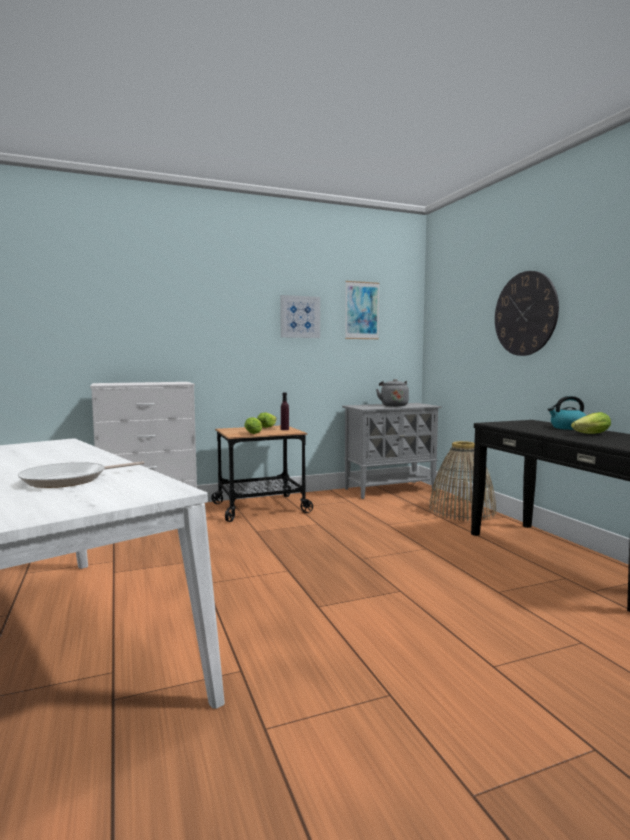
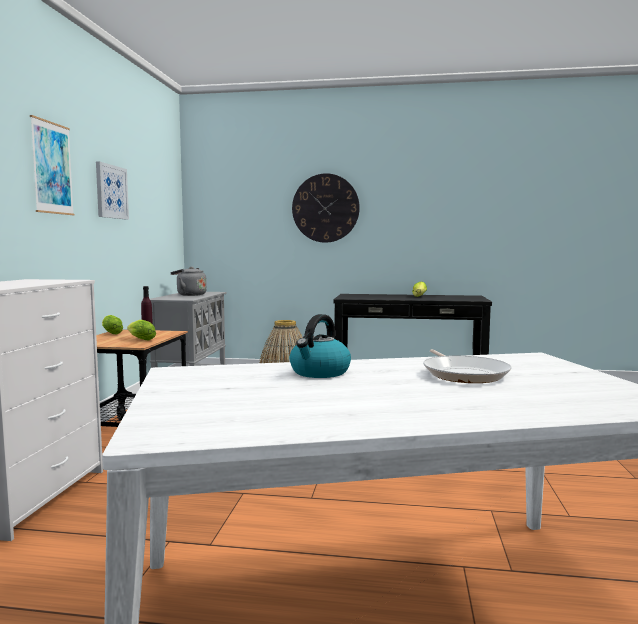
camera: 60 degrees left, 0 degrees up
(362, 310) = (150, 189): picture -> picture (52, 168)
(567, 428) = (389, 295): kettle -> kettle (319, 372)

